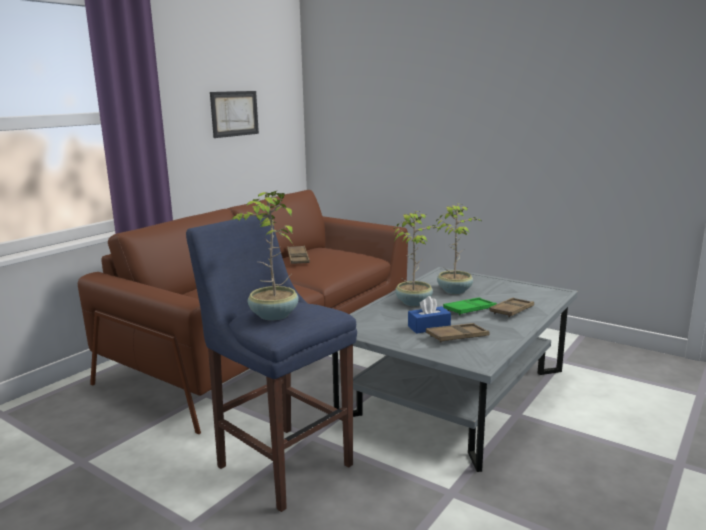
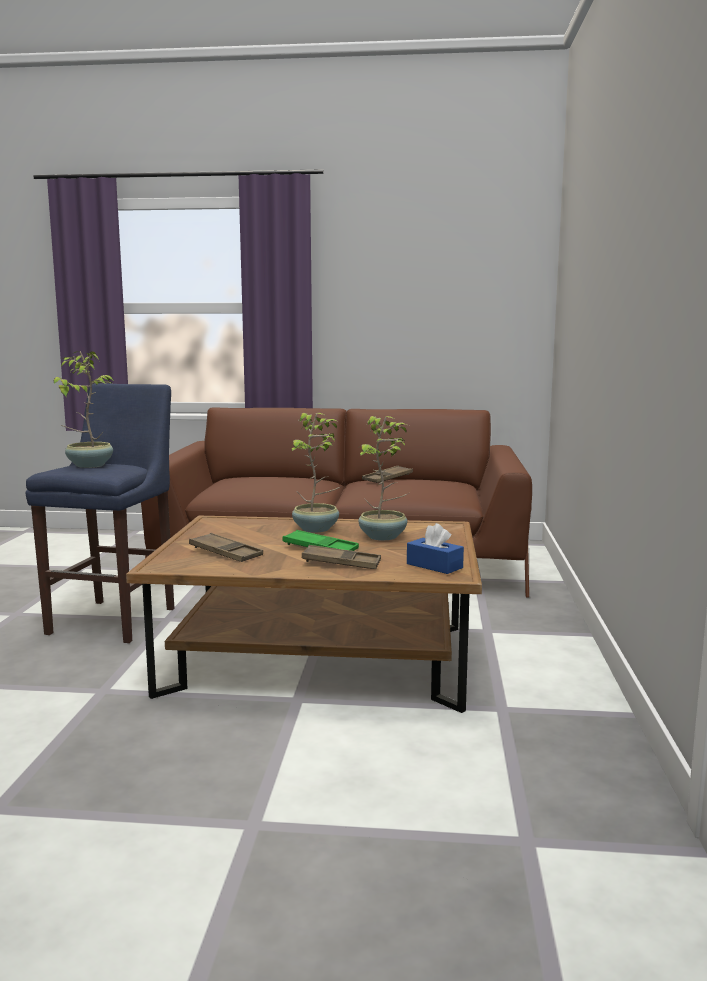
camera: 60 degrees right, 5 degrees down
(234, 113) = (425, 311): picture -> none
(429, 327) = (244, 542): blue tissue box -> blue tissue box (434, 566)
(455, 393) = (319, 659): grey coffee table -> brown coffee table

